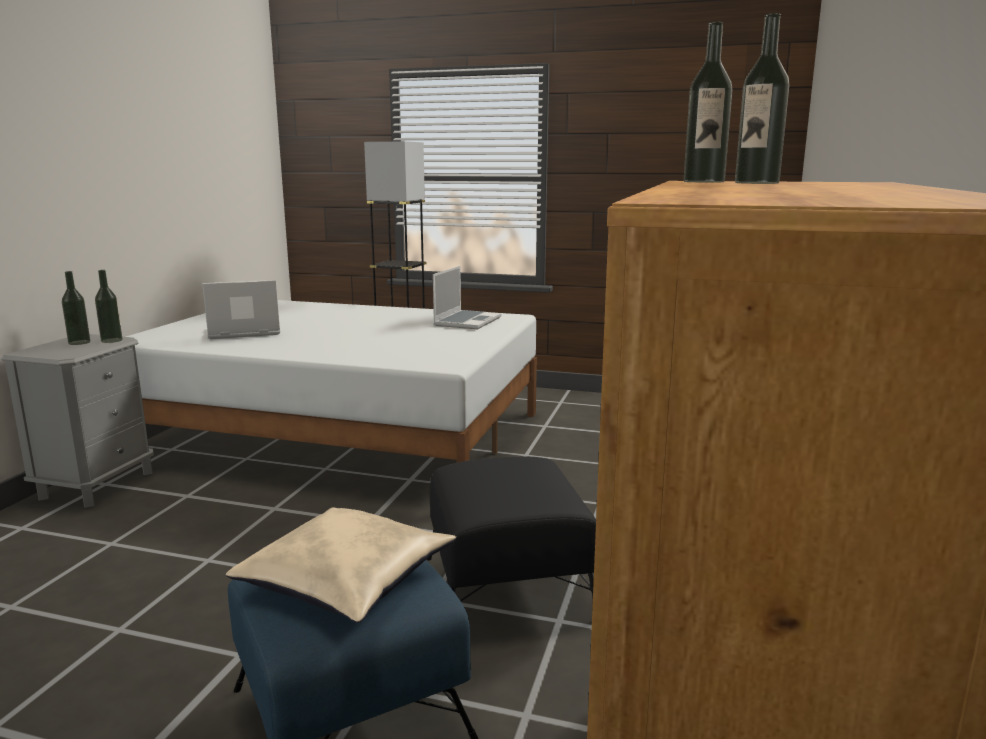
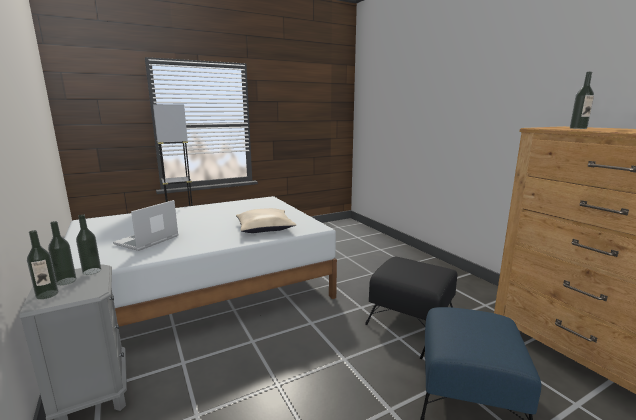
camera: 45 degrees left, 0 degrees up
(347, 579) = (476, 329): beige pillow -> beige pillow (265, 227)
(467, 321) = (256, 205): laptop -> none
(703, 181) = (557, 128): bottle -> bottle (47, 294)

